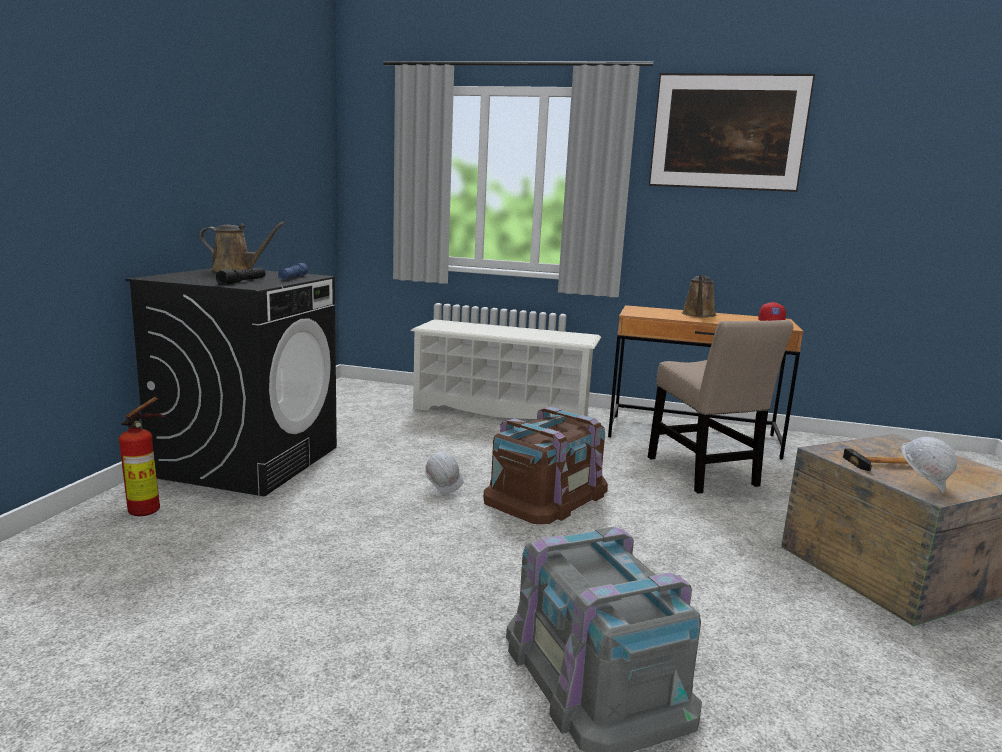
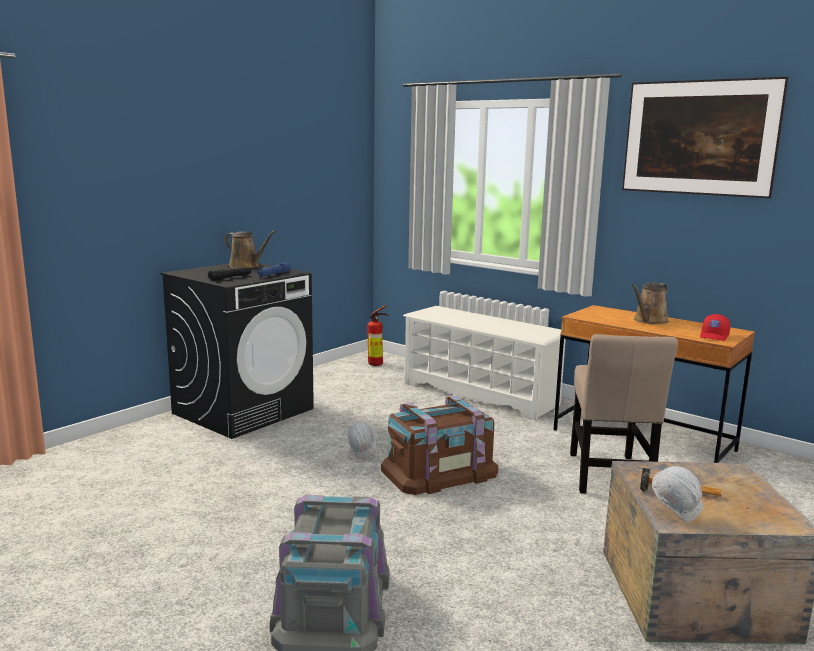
camera: 25 degrees right, 0 degrees up
(149, 510) = (155, 437): fire extinguisher -> fire extinguisher (377, 364)

